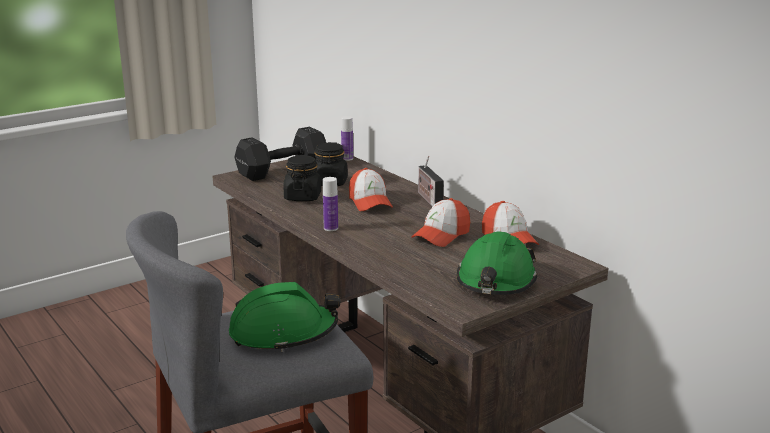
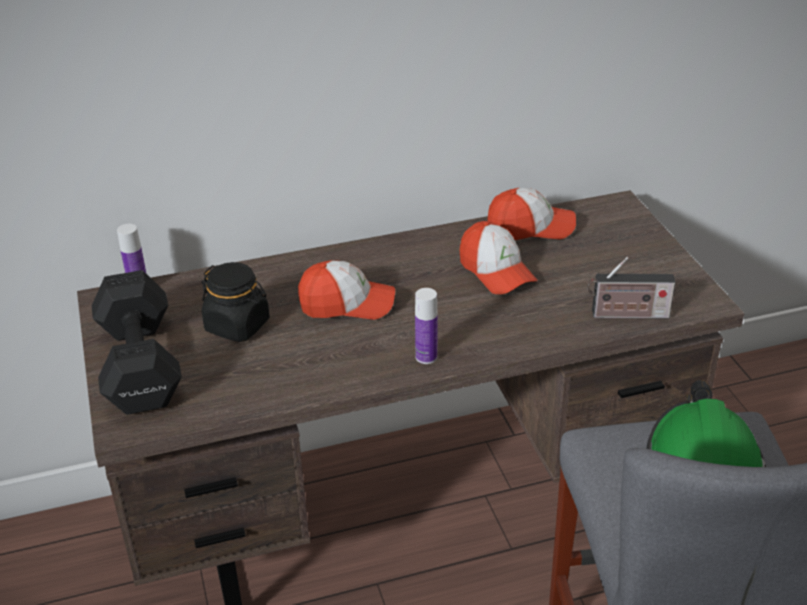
camera: 70 degrees left, 15 degrees up
(302, 197) = (282, 363): black jar -> none
(428, 199) = (367, 254): radio -> radio (626, 315)
(496, 282) = (646, 265): green hard hat -> none

